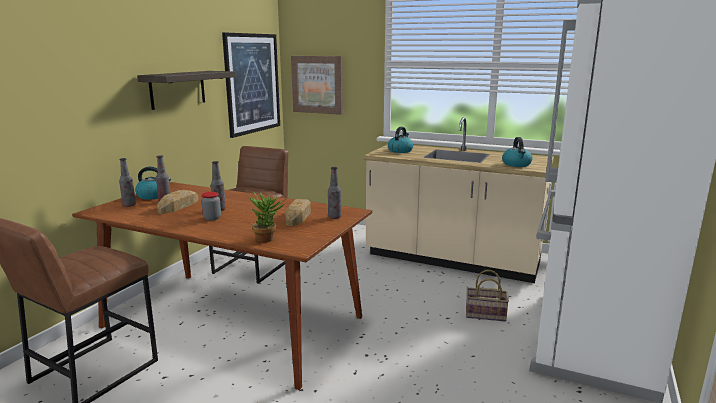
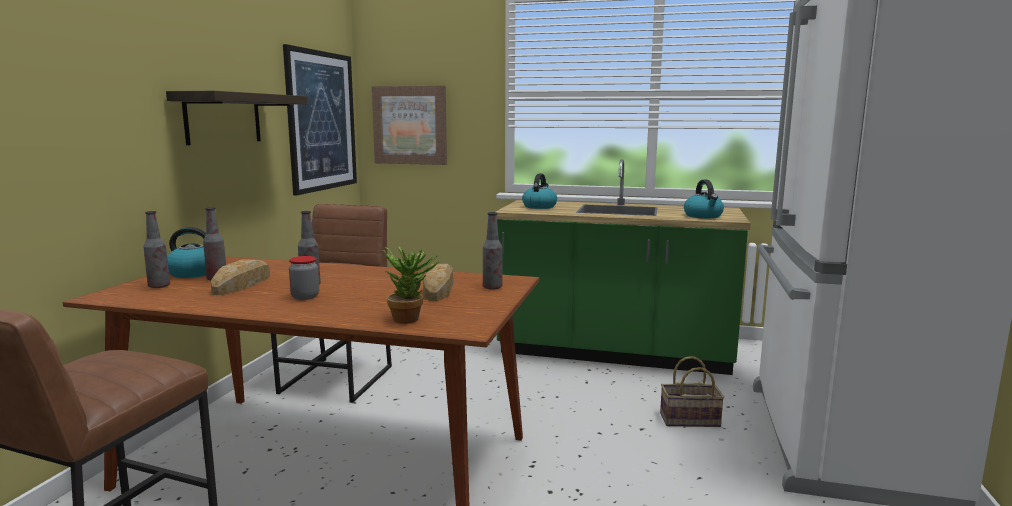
camera: 10 degrees left, 5 degrees down
(451, 260) = (613, 353): beige counter -> green counter

